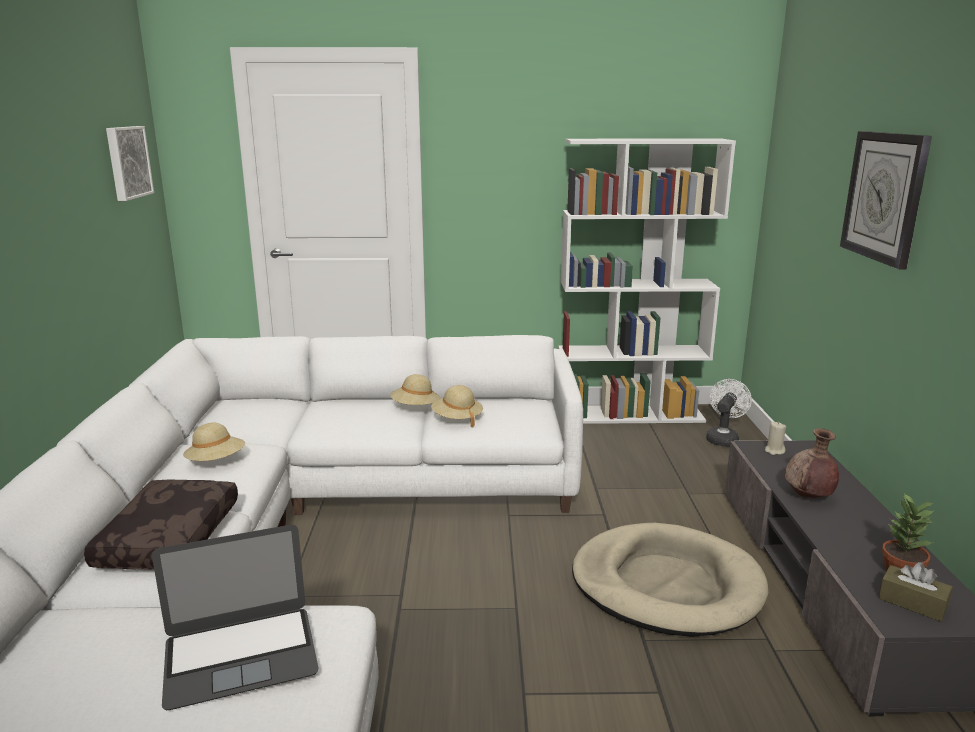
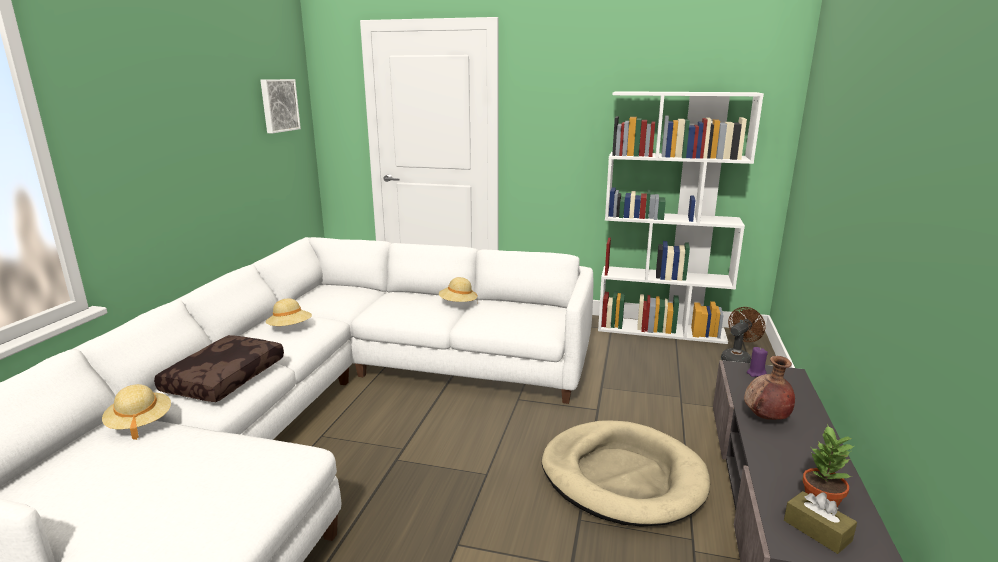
camera: 15 degrees right, 0 degrees up
(240, 655) = (213, 470): laptop -> none
(457, 419) = (484, 316): beige hat -> beige hat (140, 423)
(723, 438) = (737, 359): white fan -> brown fan
(774, 451) = (756, 373): beige candle -> purple candle
(884, 196) = (871, 143): wall clock -> none

